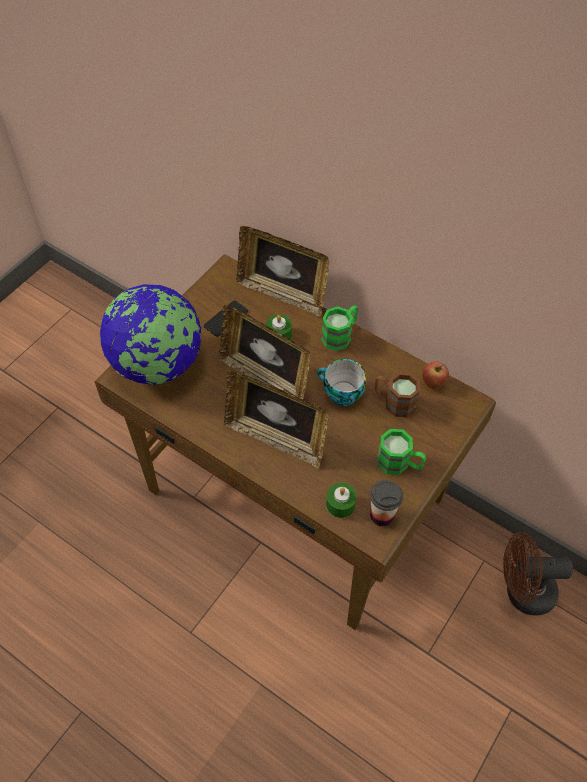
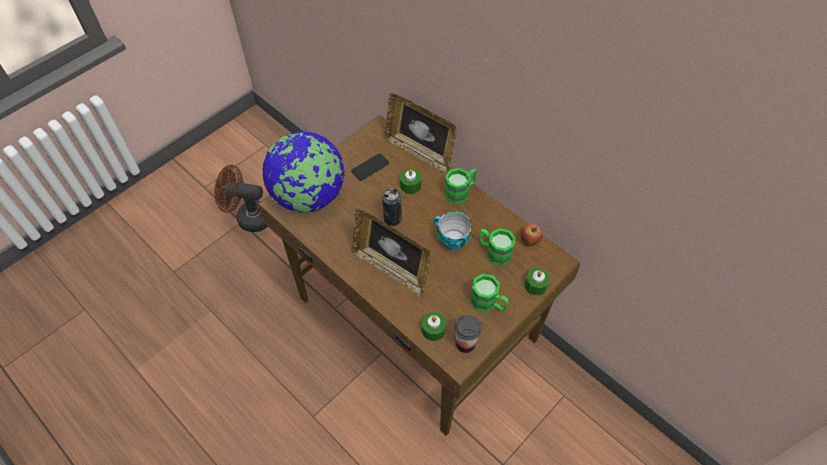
camera: 10 degrees right, 0 degrees up
(265, 377) = (392, 218): picture frame -> can
(394, 401) = (494, 252): brown mug -> green mug
(450, 434) = (535, 285): none -> green candle
(522, 592) = (591, 426): brown fan -> brown fan (249, 217)

